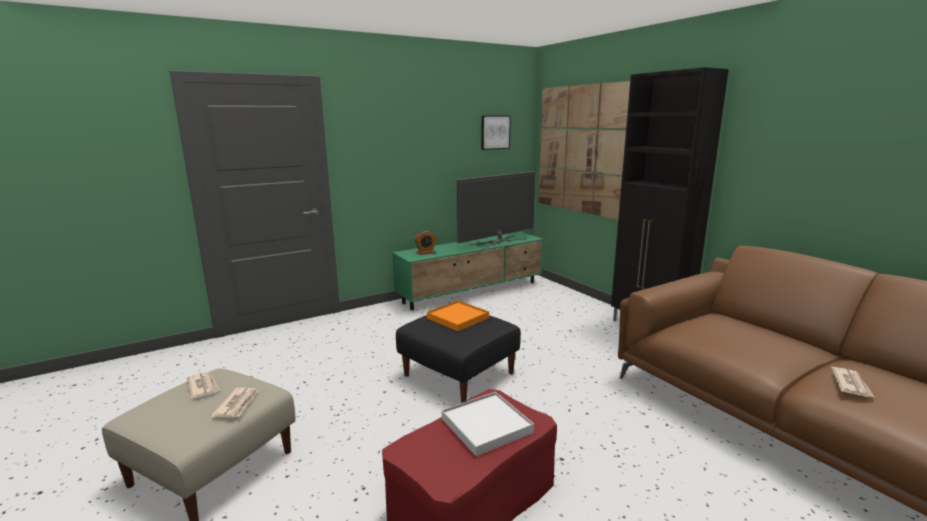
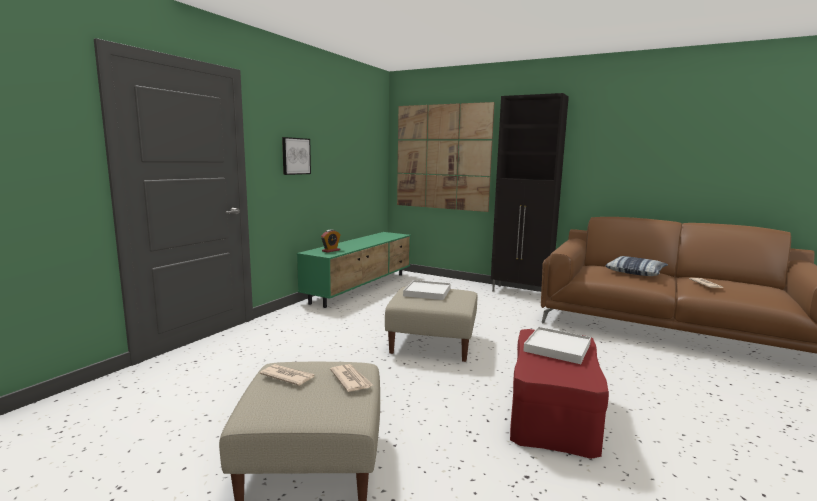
camera: 30 degrees left, 5 degrees down
(458, 318) = (427, 292): orange tray -> white tray
(459, 374) = (433, 343): black ottoman -> beige ottoman
(495, 132) = (365, 141): picture -> picture (295, 156)
(498, 241) = (378, 239): television -> none
(760, 339) = (635, 272): none -> pillow

